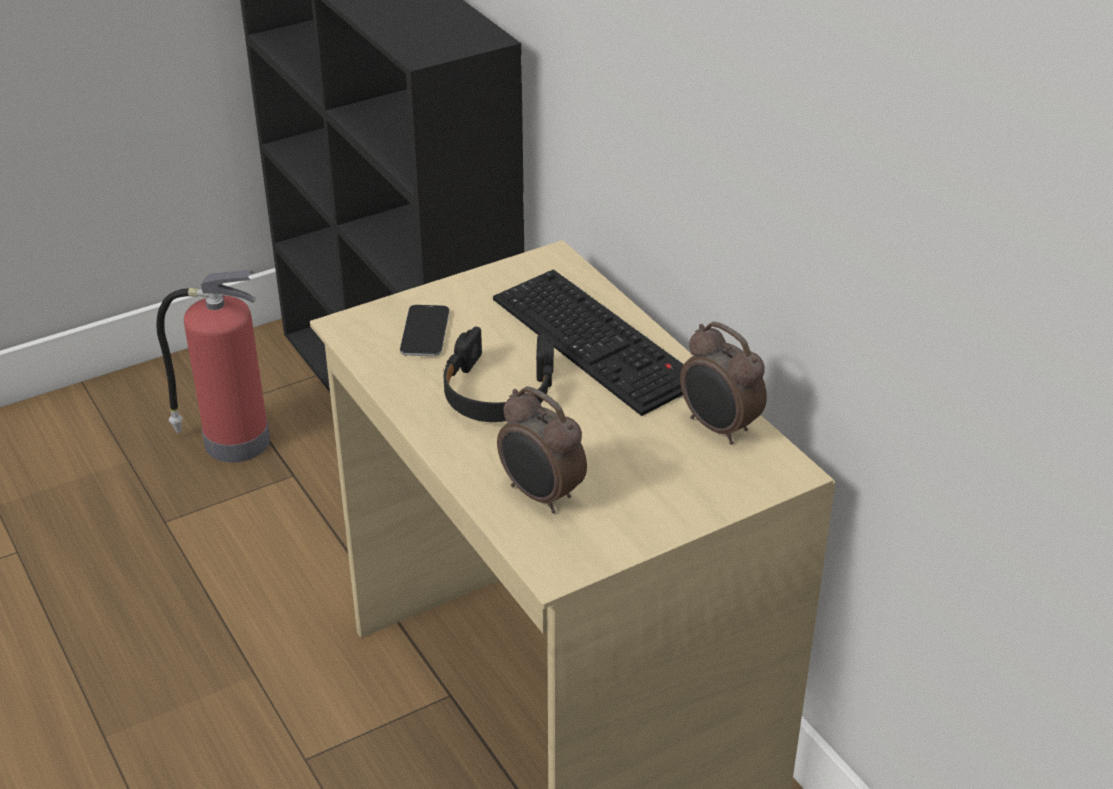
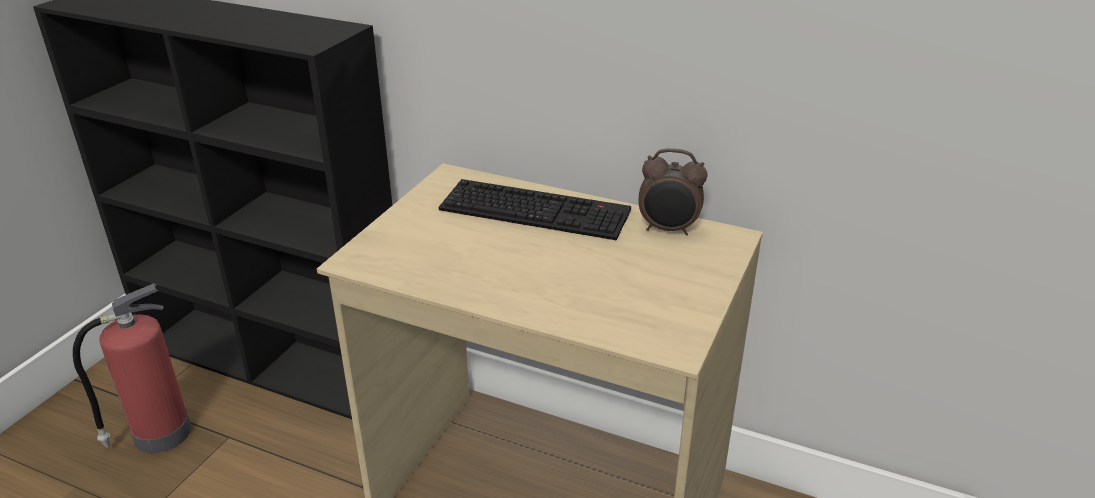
camera: 35 degrees left, 5 degrees down
(425, 332) = (414, 245): phone -> none
(497, 391) = (508, 261): black headphones -> none
(540, 496) = (614, 310): alarm clock -> none

